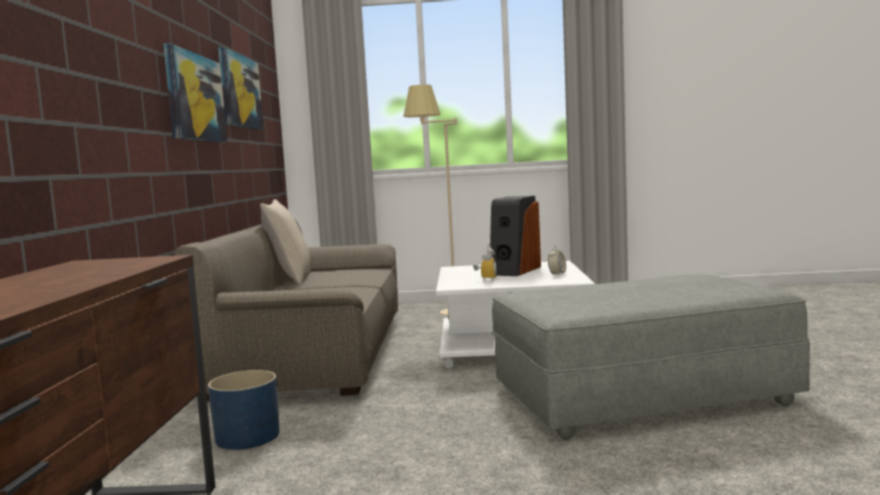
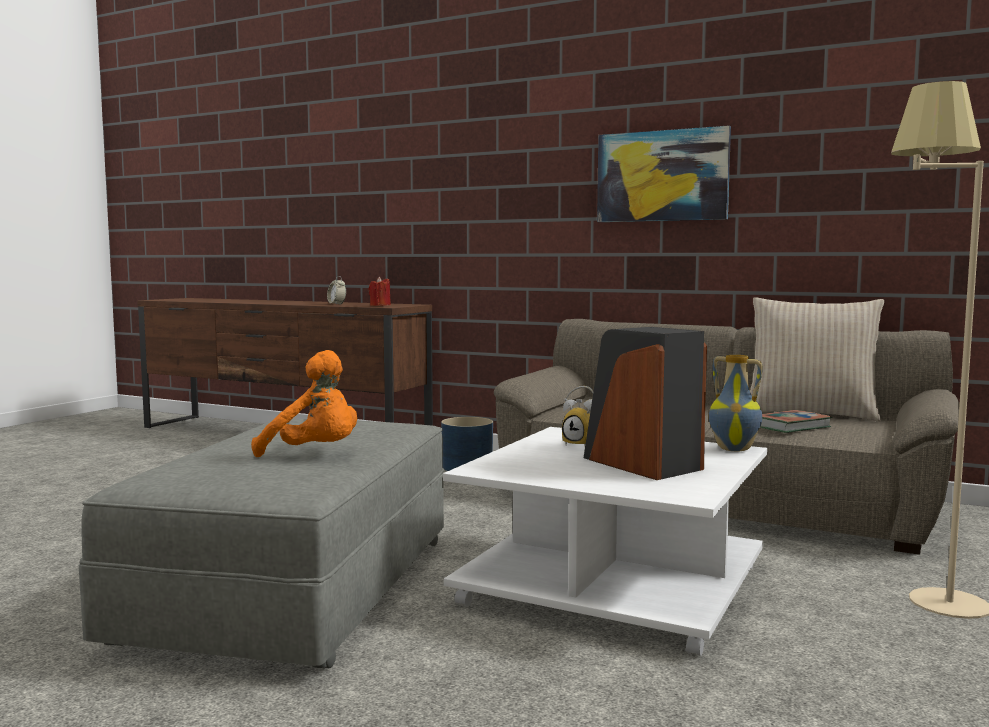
camera: 115 degrees right, 0 degrees up
(129, 263) = (380, 305): none -> red candle
(239, 91) = (823, 144): picture -> none
(350, 276) = (789, 426): none -> book
(454, 268) = (734, 449): none -> vase
(557, 274) = (556, 473): alarm clock -> alarm clock (336, 304)
(647, 282) = (315, 454): none -> orange plush toy

